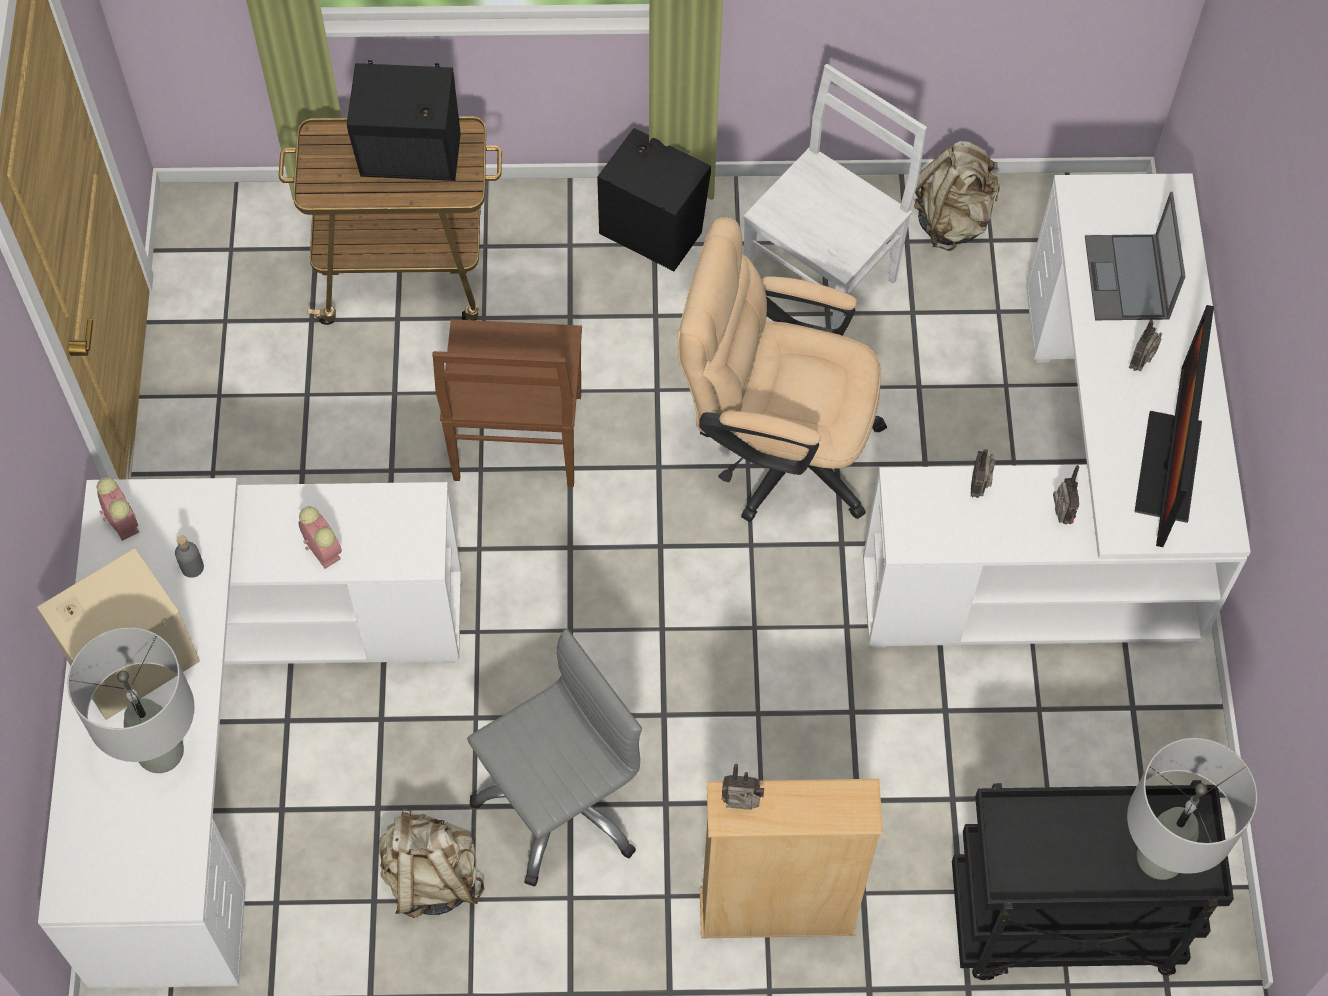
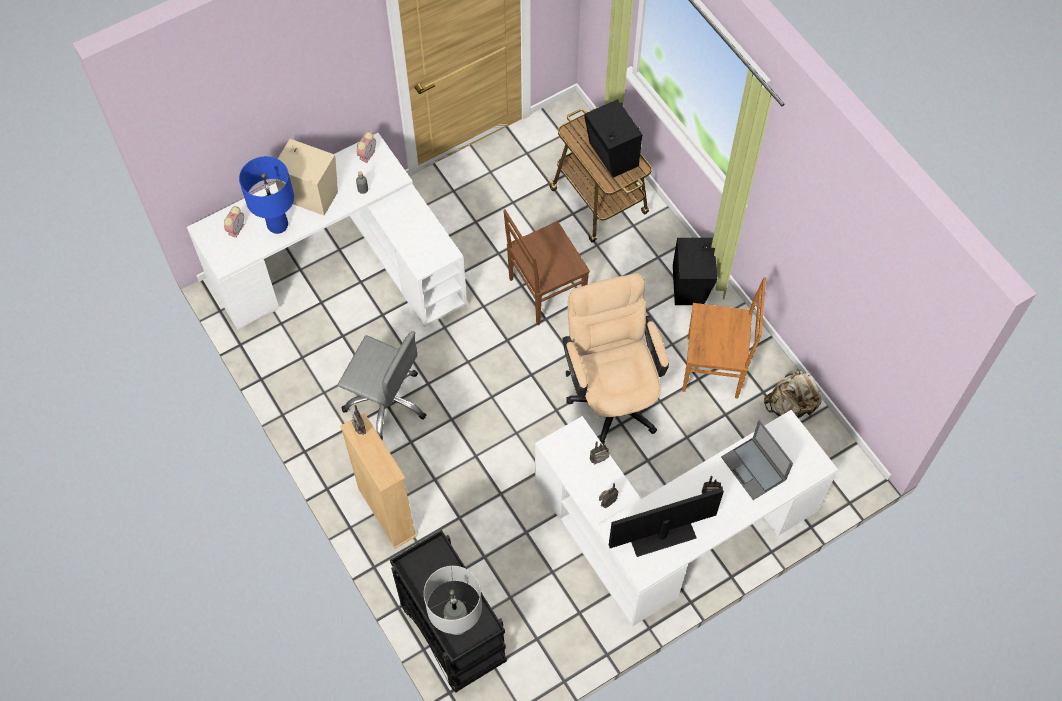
camera: 60 degrees right, 0 degrees up
(162, 752) = (278, 225): grey table lamp -> blue table lamp
(321, 549) = (402, 229): alarm clock -> alarm clock (236, 228)
(431, 878) = (324, 372): beige backpack -> none
(822, 280) = (715, 367): white chair -> brown chair
(1127, 279) = (754, 469): laptop -> laptop turned 90 degrees counterclockwise

